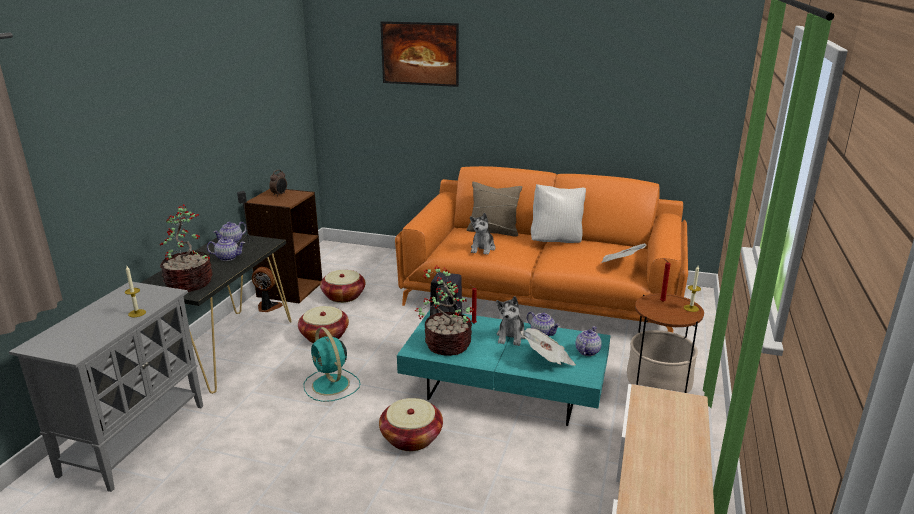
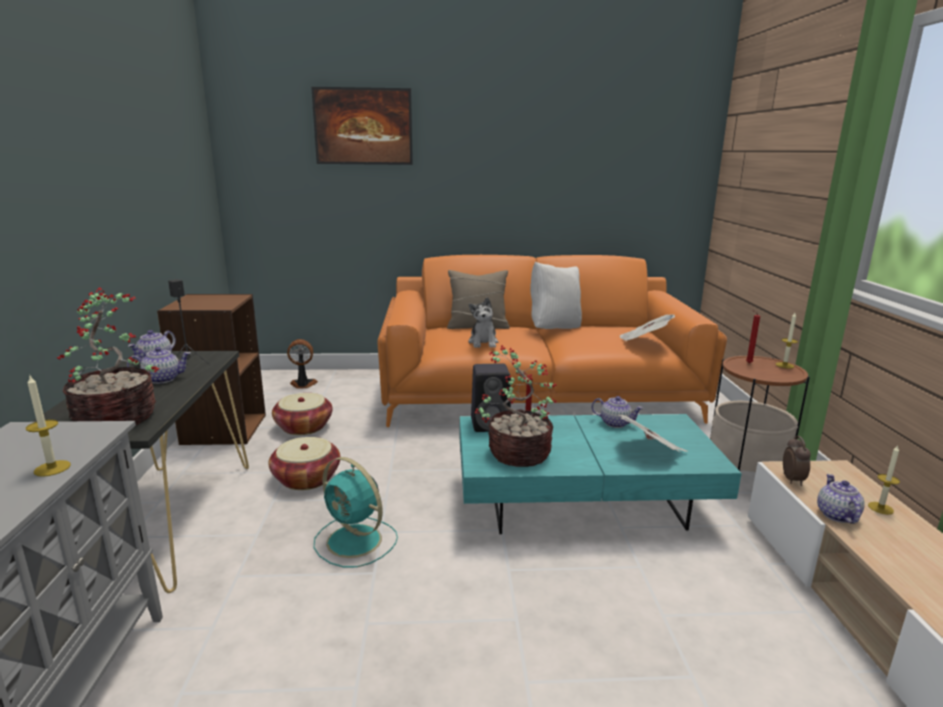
camera: 20 degrees left, 5 degrees down
(268, 307) = (203, 455): fan -> fan (303, 385)
(279, 194) = (205, 299): alarm clock -> alarm clock (793, 480)
(411, 437) = (516, 590): basket -> none
(511, 336) = (584, 432): plush toy -> none
(587, 351) = (682, 434): teapot -> teapot (836, 515)
(684, 436) = (880, 508): none -> candle

